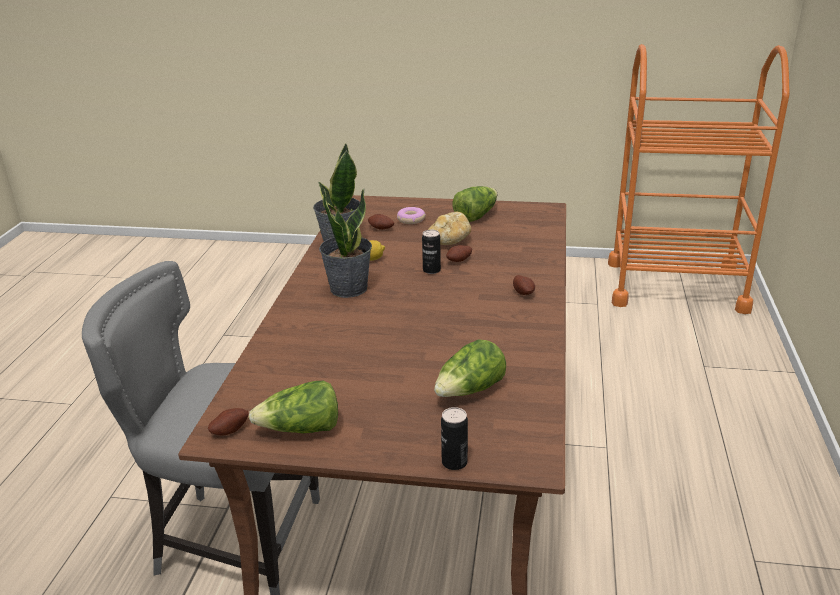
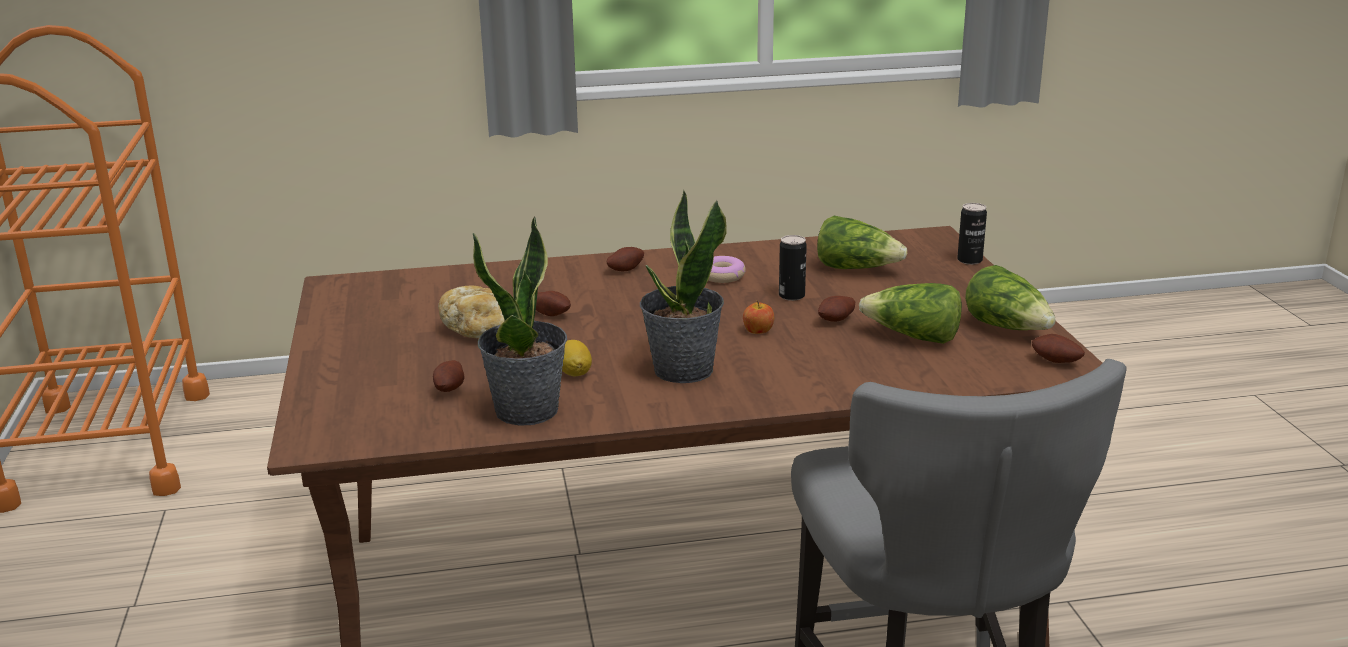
camera: 110 degrees left, 5 degrees down
(375, 355) = (837, 321): none -> potato
(382, 322) = (758, 331): none -> apple
(411, 220) = (401, 372): donut -> donut (722, 276)
(431, 270) = (591, 327): can -> can (791, 296)
(476, 215) = (372, 326): lettuce -> lettuce (913, 337)

